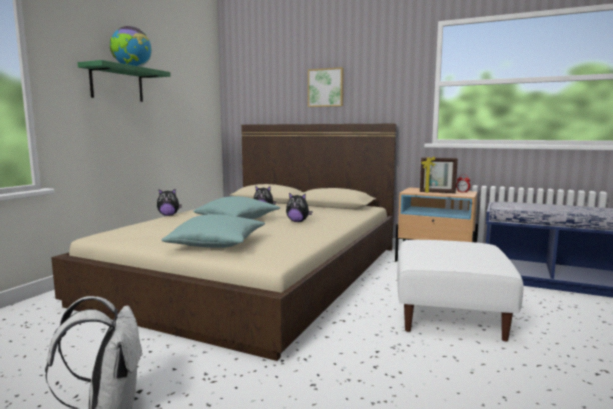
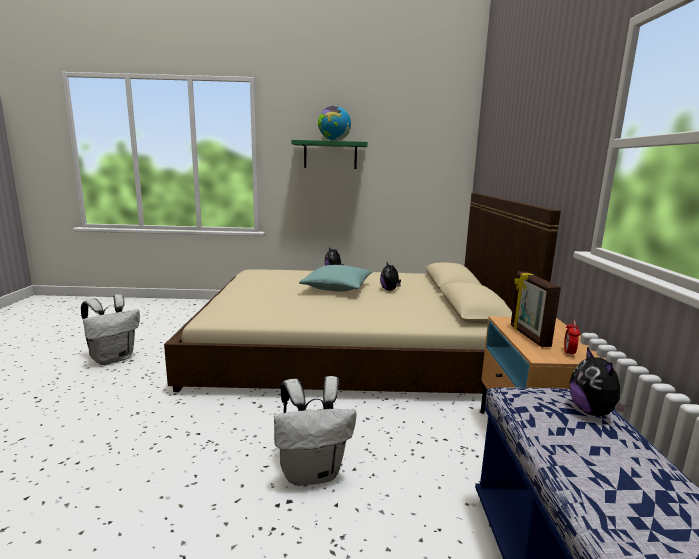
camera: 65 degrees right, 5 degrees up
(217, 244) = (248, 297): turquoise pillow -> none
(298, 221) = (357, 307): plush toy -> plush toy (592, 412)
(326, 88) = (524, 150): picture -> none
(449, 314) = (312, 472): white ottoman -> white backpack

